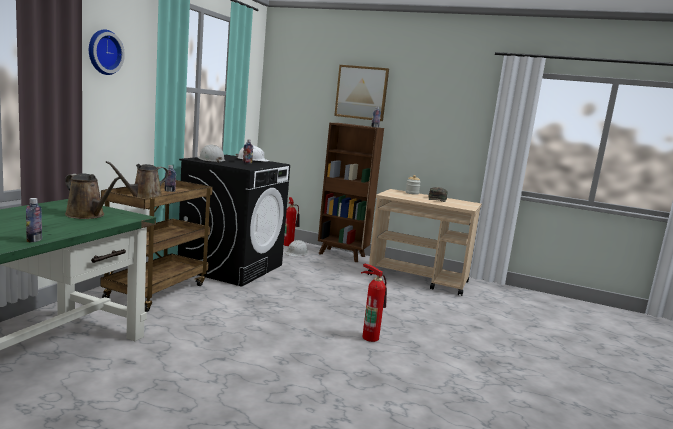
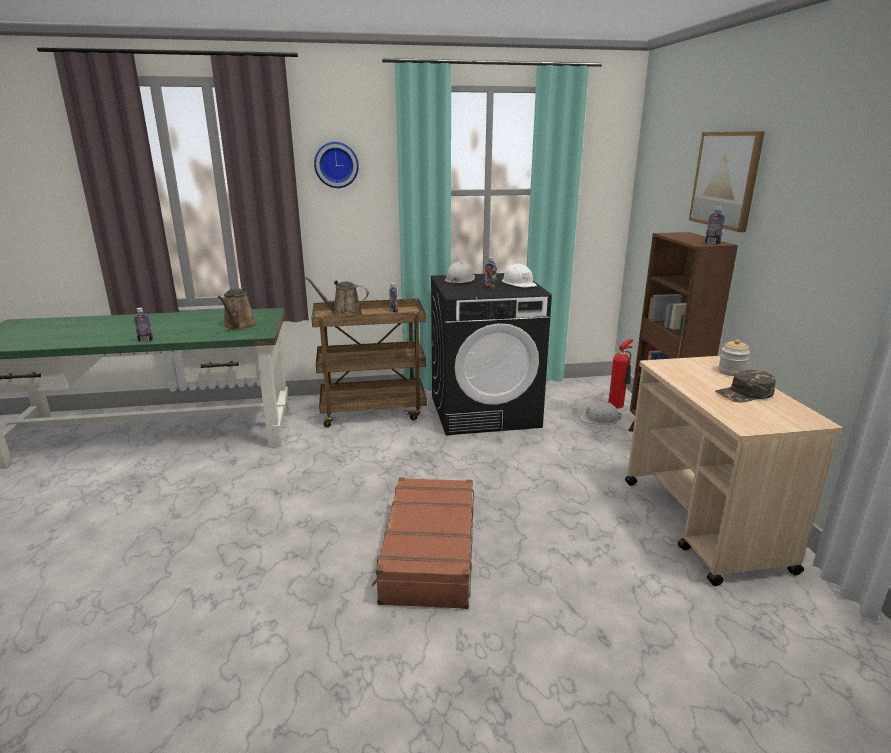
camera: 60 degrees right, 10 degrees up
(370, 337) = (428, 553): fire extinguisher -> brown suitcase

